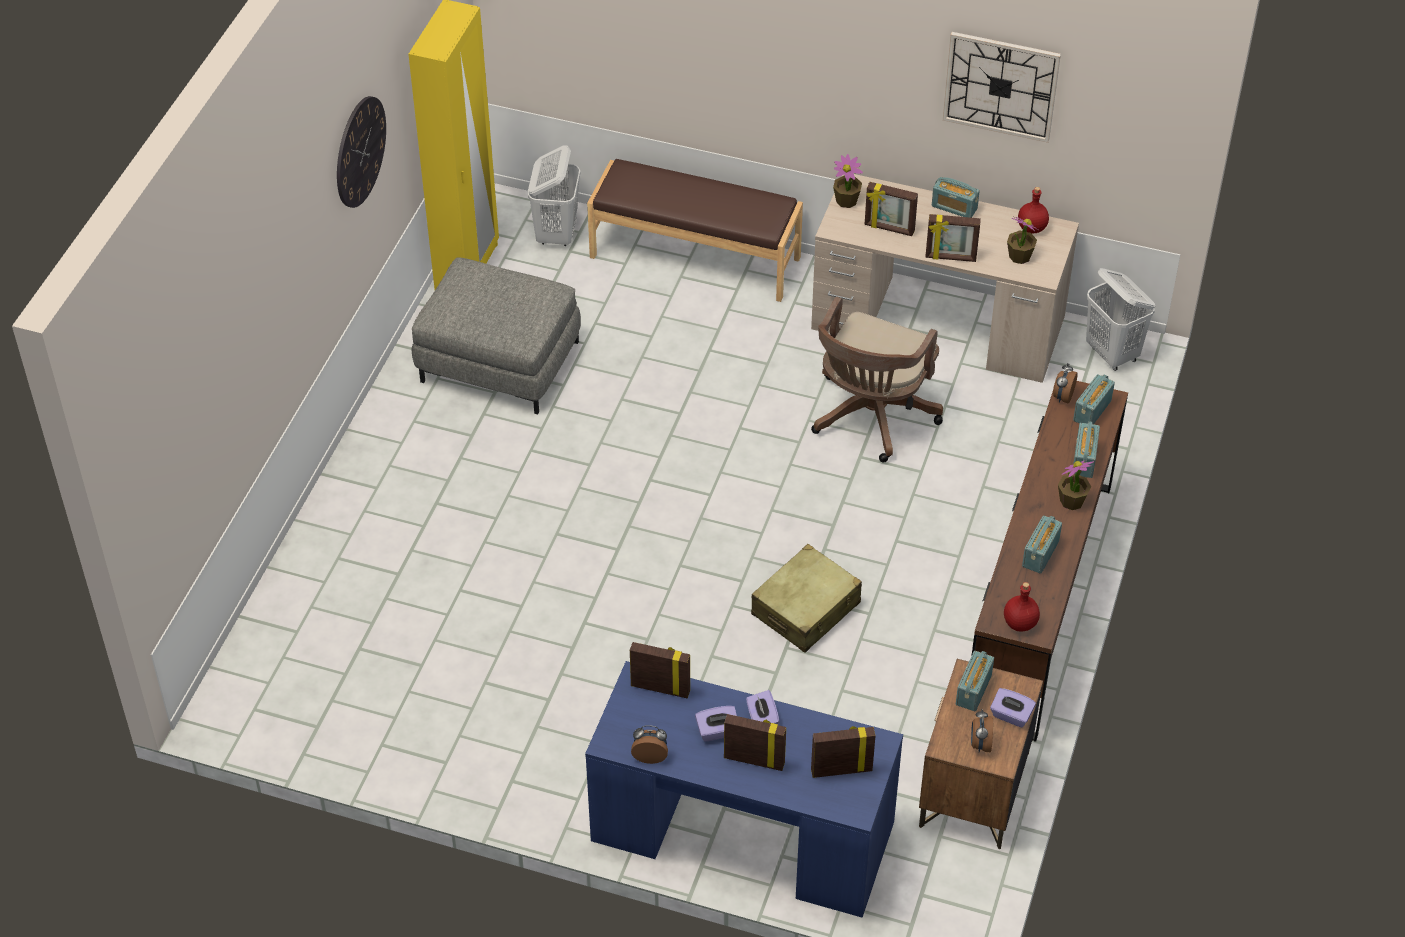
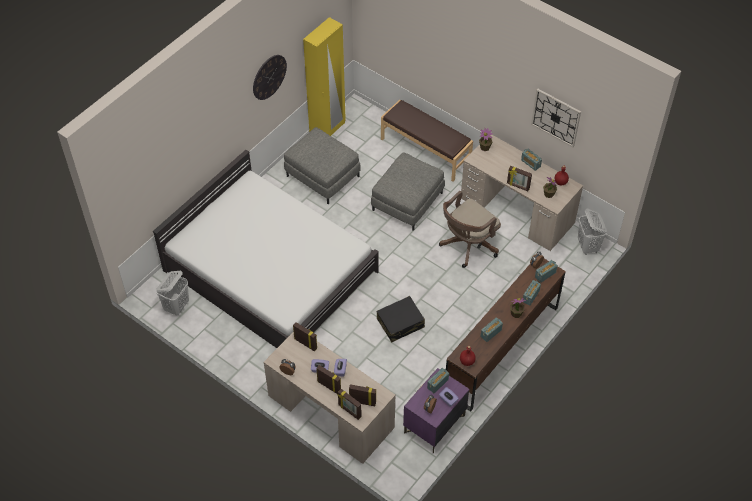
camera: 20 degrees right, 5 degrees up
(474, 583) = (270, 271): none -> white bed
(556, 234) = (371, 124): white laundry basket -> white laundry basket (177, 306)
(704, 364) = (407, 201): none -> grey ottoman
(742, 830) = (331, 411): blue desk -> beige desk
(806, 609) = (400, 323): beige suitcase -> black suitcase
(889, 229) = (497, 165): picture frame -> picture frame (349, 411)
(974, 791) = (434, 424): brown nightstand -> purple nightstand

